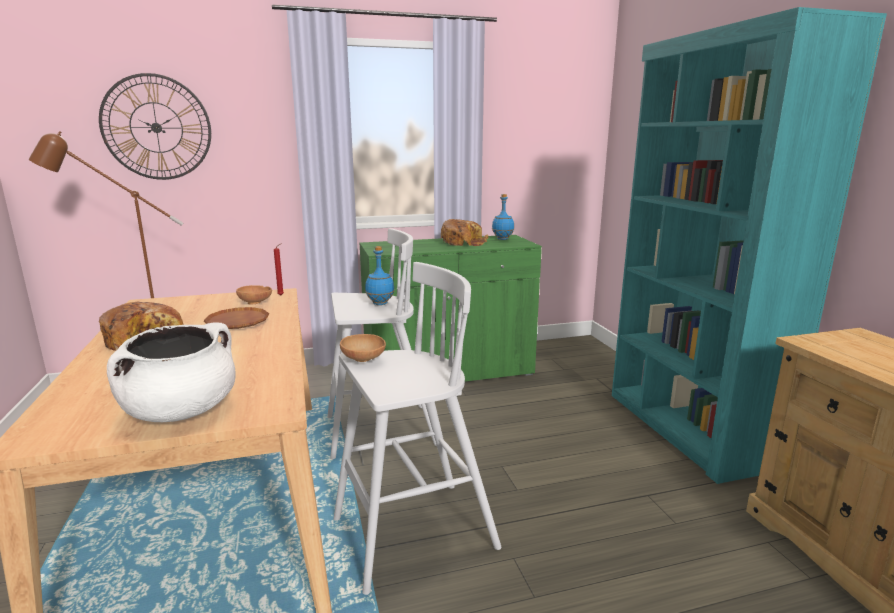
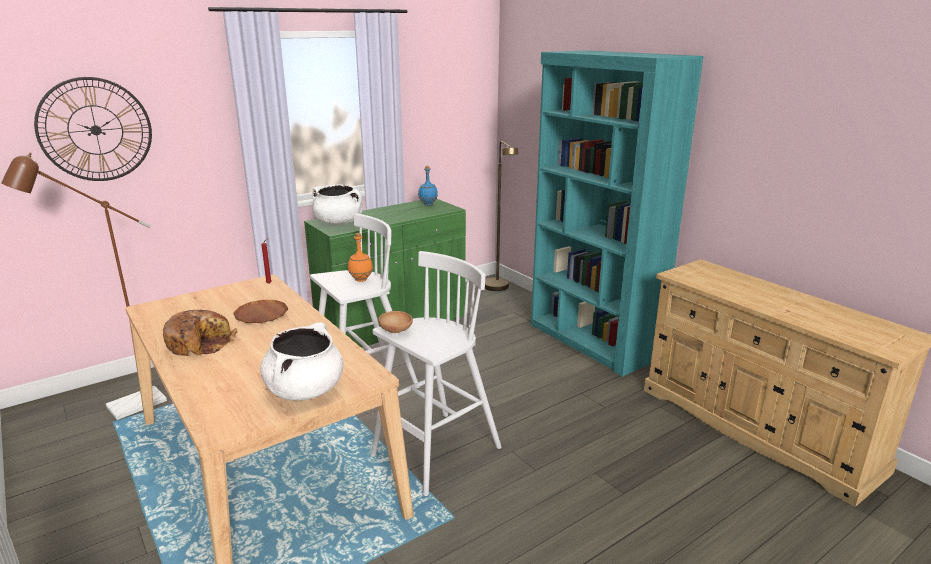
camera: 20 degrees left, 5 degrees up
(256, 303) = (255, 294): brown bowl -> none
(380, 304) = (361, 280): blue bottle -> orange bottle
(391, 246) = (339, 222): none -> white cooking pot
(463, 242) = (398, 212): bread -> none
(588, 350) = (498, 289): none -> brown floor lamp

